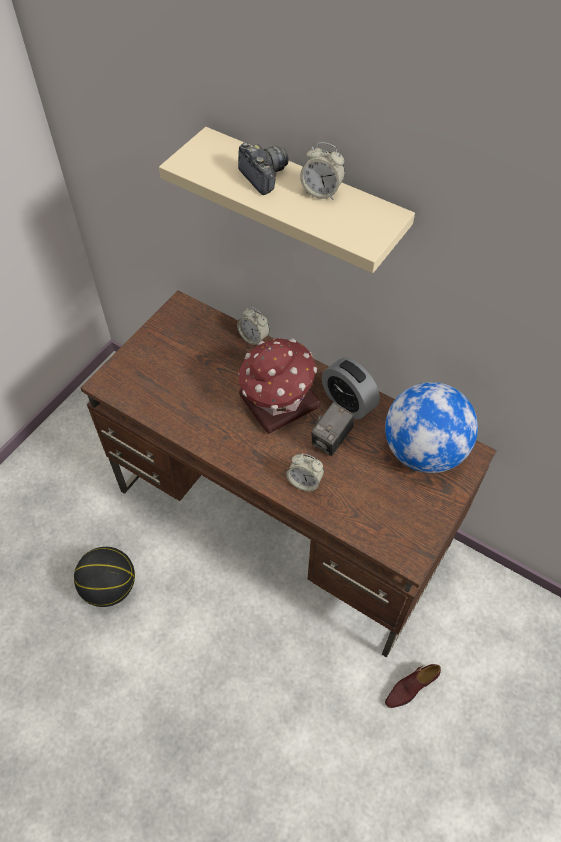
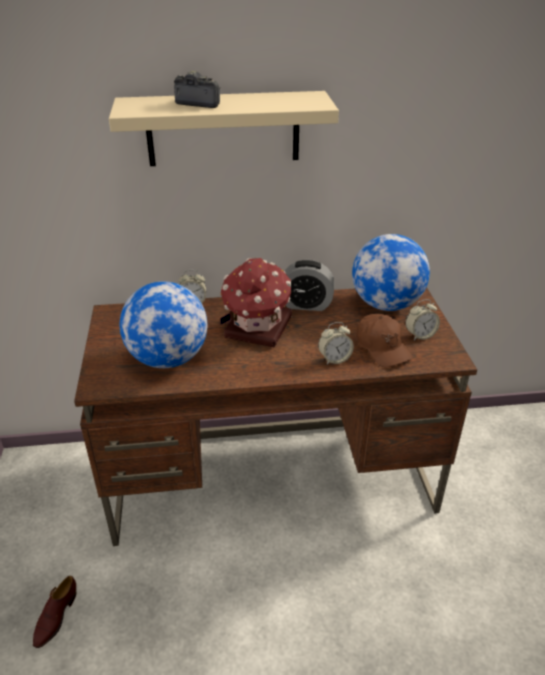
camera: 40 degrees left, 20 degrees down
(110, 587) = (175, 628): basketball -> none
(177, 390) = (168, 359): none -> globe
(321, 192) = (253, 98): alarm clock -> alarm clock (420, 335)
(331, 440) = (322, 329): camera -> none
(360, 498) = (382, 347): none -> brown cap
(410, 687) = (473, 520): brown shoe -> brown shoe (55, 617)

